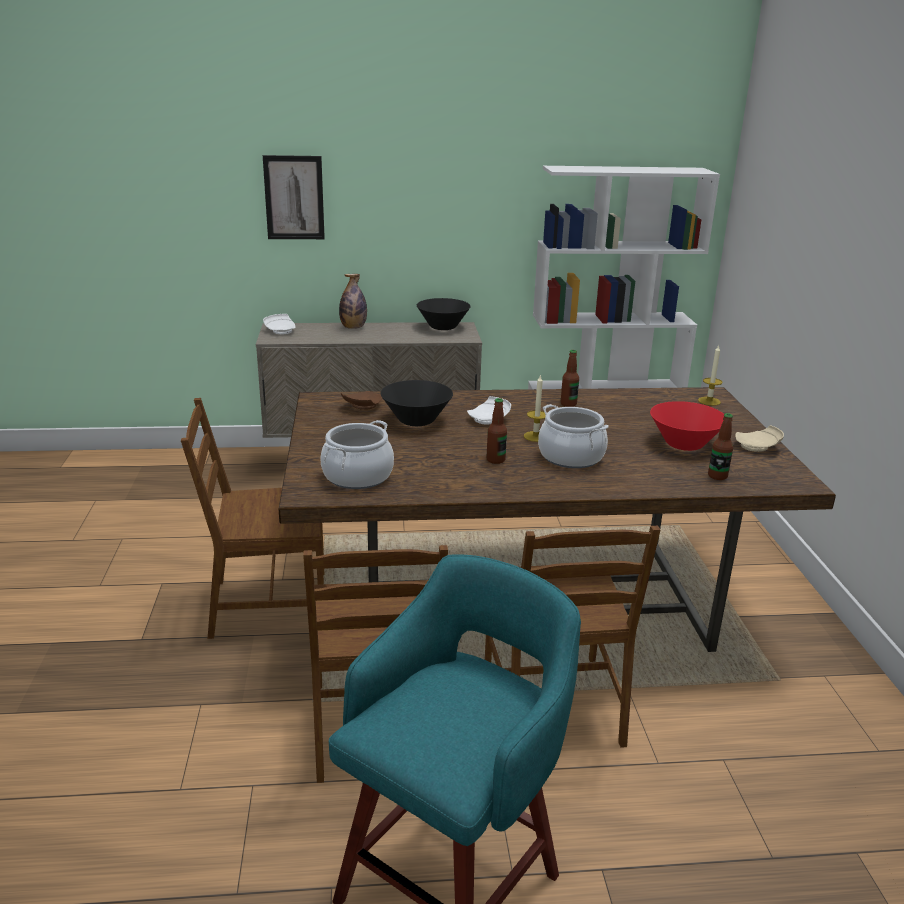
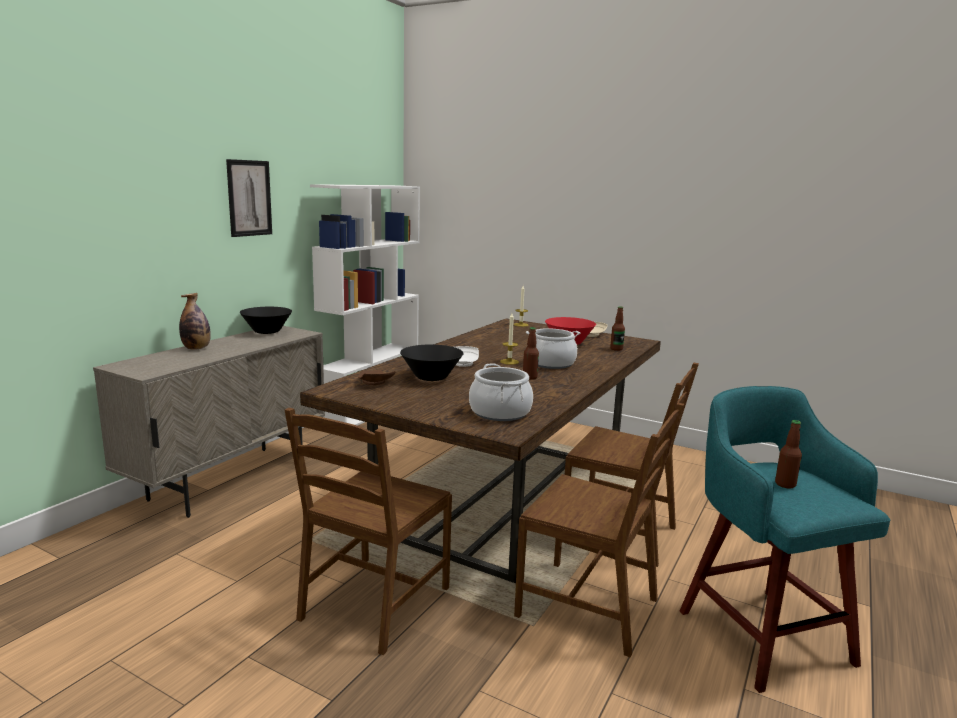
camera: 55 degrees left, 10 degrees down
(281, 331) = (135, 366): white plate -> none
(294, 198) = (112, 221): picture -> picture (249, 198)
(568, 404) = (473, 344): bottle -> bottle (785, 484)

